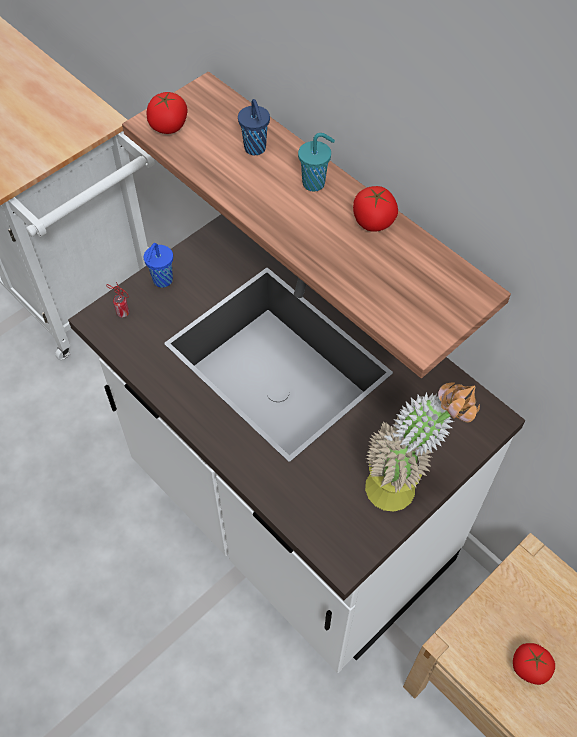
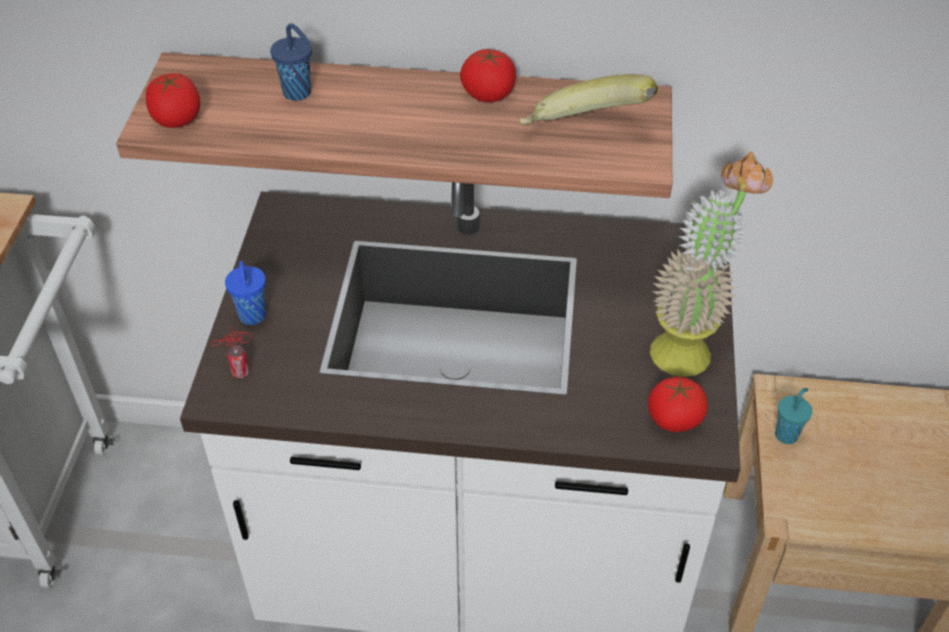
camera: 40 degrees left, 10 degrees down
(315, 183) = (395, 92): turquoise cup -> turquoise cup (787, 434)
(406, 291) = (584, 132): none -> banana
(529, 668) = (865, 484): tomato -> tomato (674, 419)

